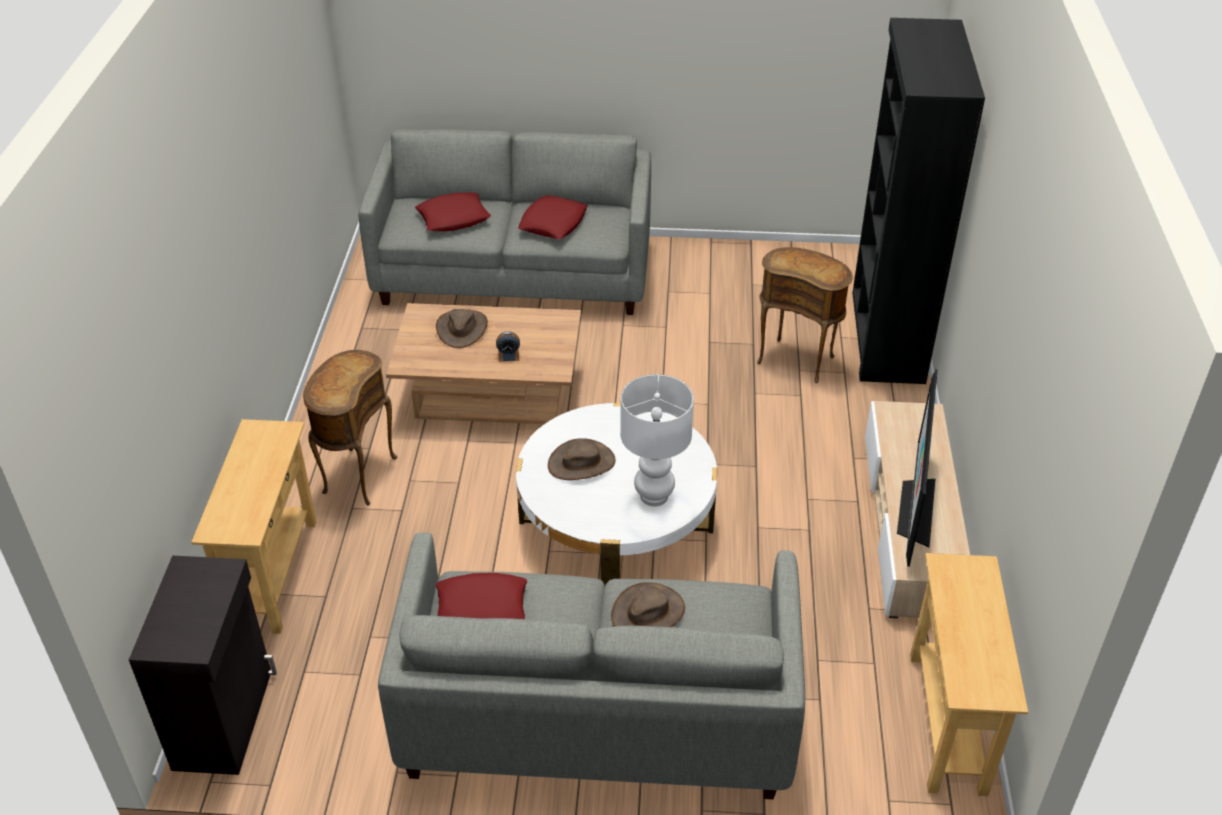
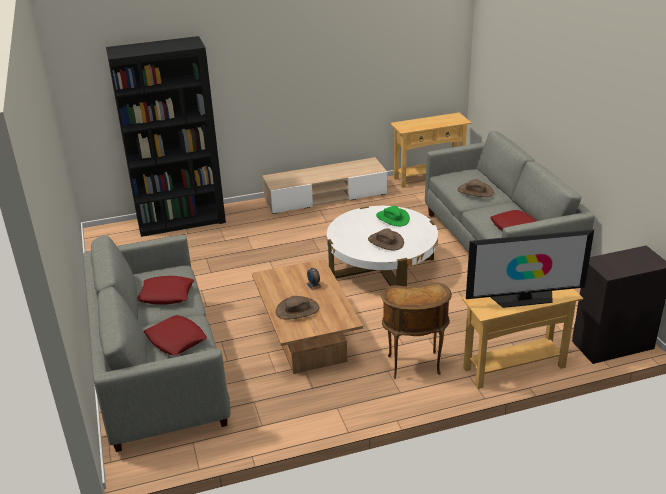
camera: 110 degrees left, 10 degrees down
(654, 496) = (392, 218): white table lamp -> green hat
(797, 359) = (214, 242): brown side table -> none
(916, 510) = (341, 172): television -> television (524, 299)

